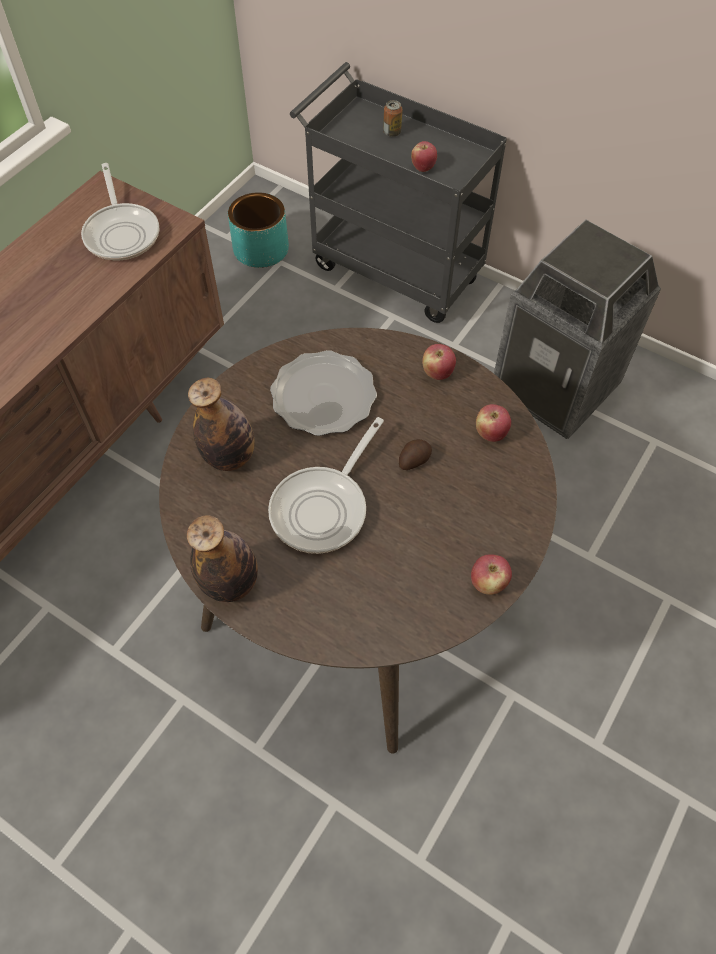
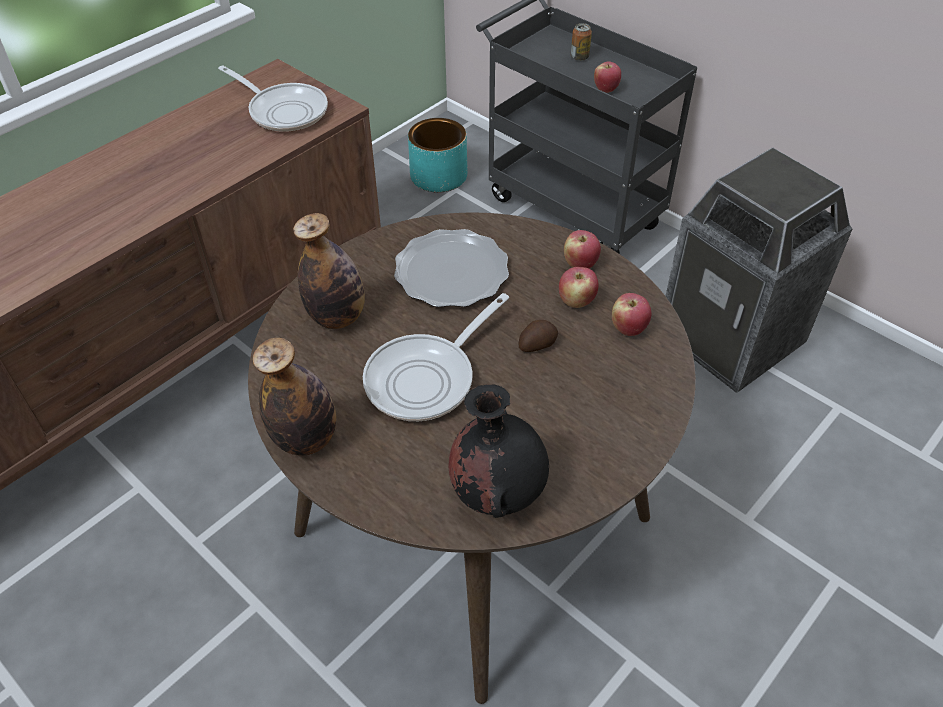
camera: 10 degrees right, 10 degrees down
(122, 232) = (284, 111): frying pan -> frying pan turned 45 degrees counterclockwise
(406, 606) = (497, 490): none -> black vase
(488, 583) = (597, 479): apple -> apple (576, 301)

